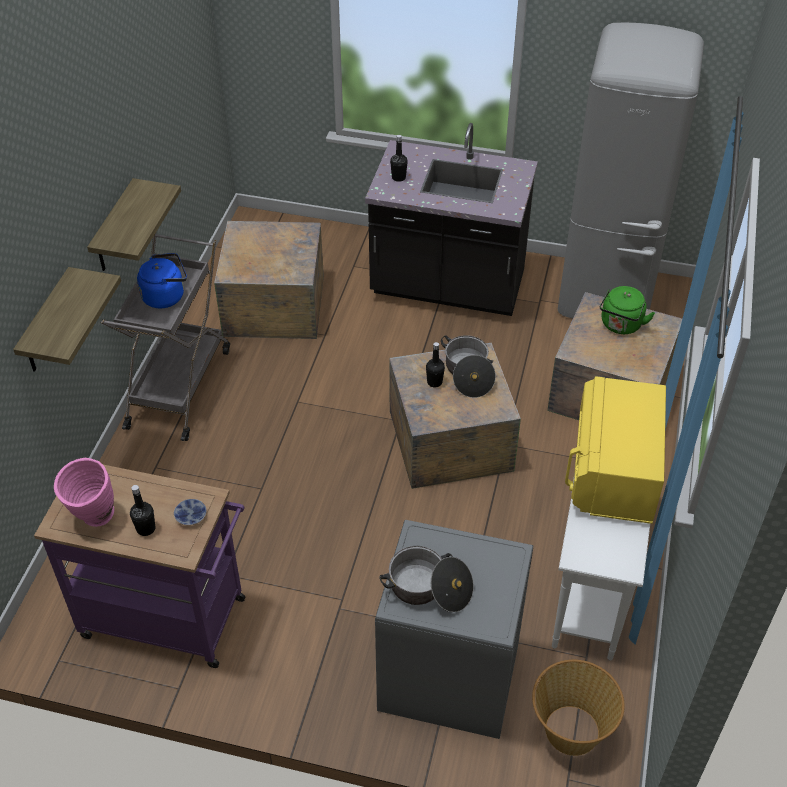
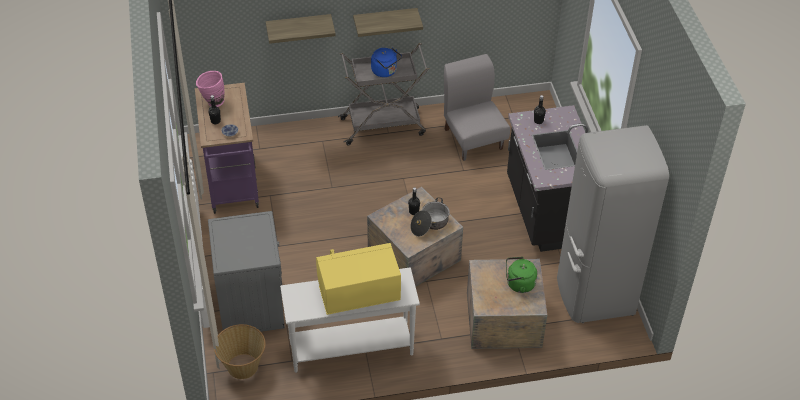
camera: 65 degrees right, 0 degrees up
(273, 304) = (473, 138): crate -> grey chair
(428, 589) = (232, 232): cooking pot -> none

